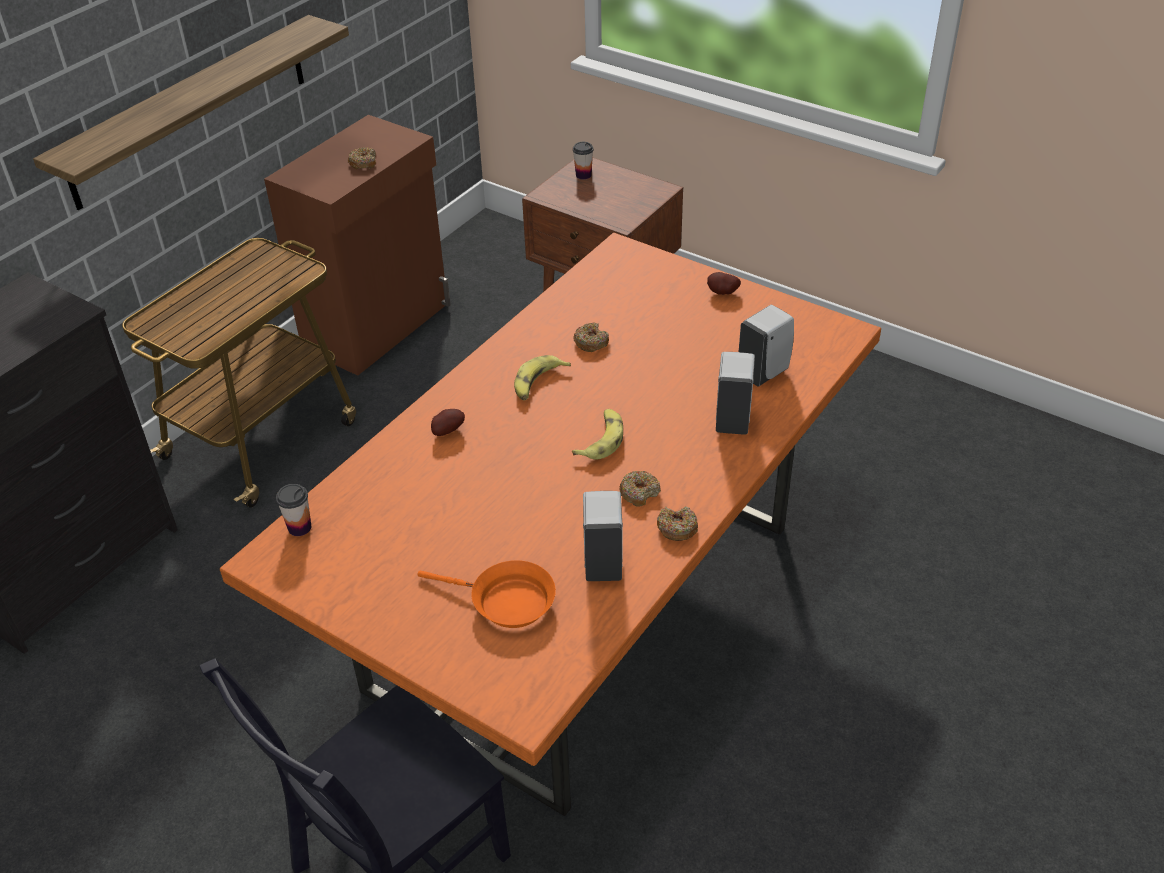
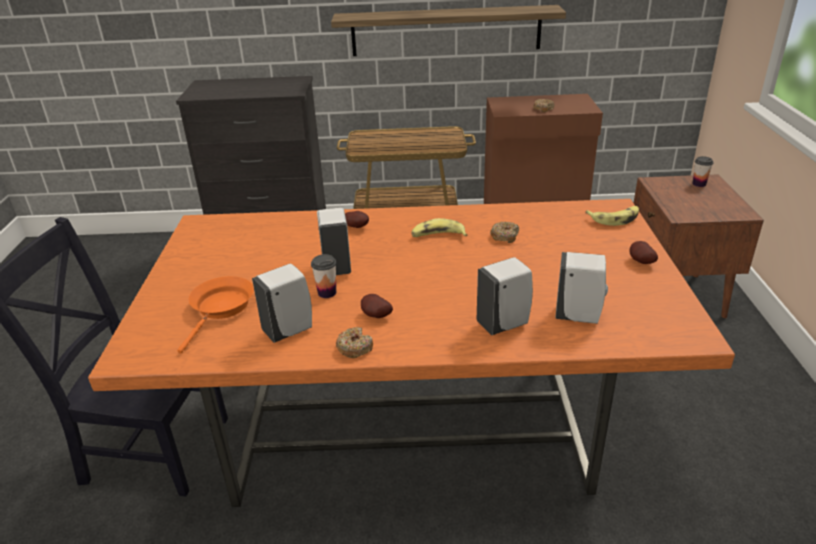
camera: 55 degrees right, 10 degrees down
(299, 527) = (231, 221): cup -> cup (327, 292)
(506, 602) = (221, 309): orange frying pan -> orange frying pan turned 150 degrees counterclockwise
(516, 481) = (336, 266): none -> white soap dispenser
(601, 440) = (412, 280): banana -> banana (615, 219)
(639, 493) = (375, 316): donut -> potato

